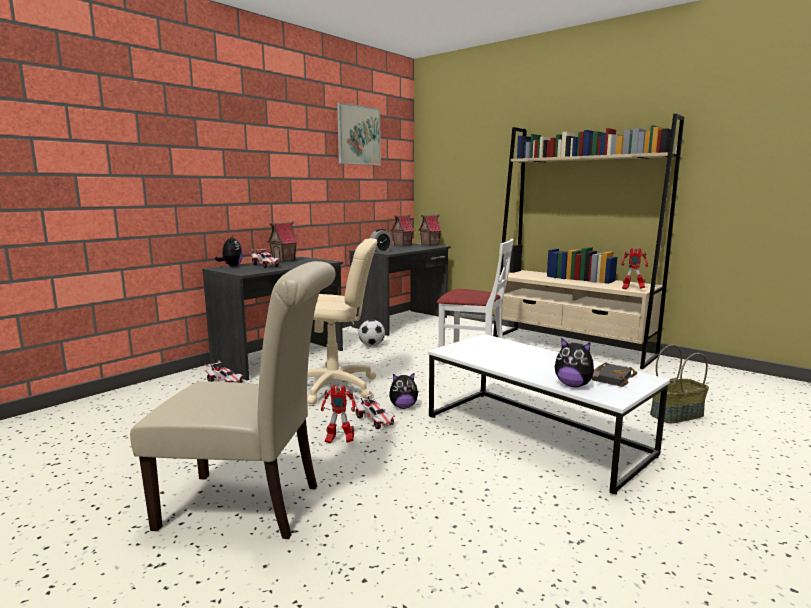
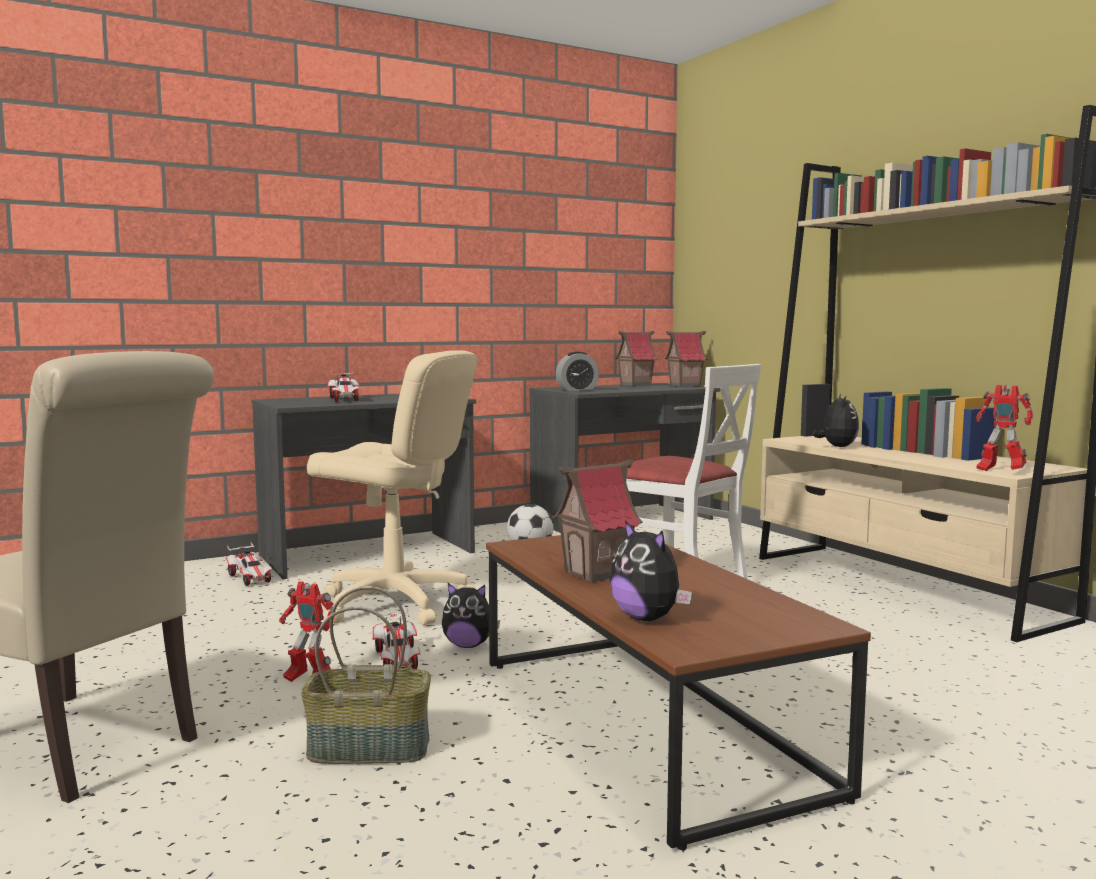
camera: 20 degrees right, 5 degrees down
(231, 266) = (298, 398): plush toy -> plush toy (837, 447)
(284, 261) = (389, 395): toy house -> toy house (597, 573)
(358, 135) = (556, 195): picture -> none
(534, 435) = (643, 724): white coffee table -> brown coffee table
(611, 378) = (745, 615): black book -> none
(676, 414) = (994, 733): basket -> basket (370, 748)

